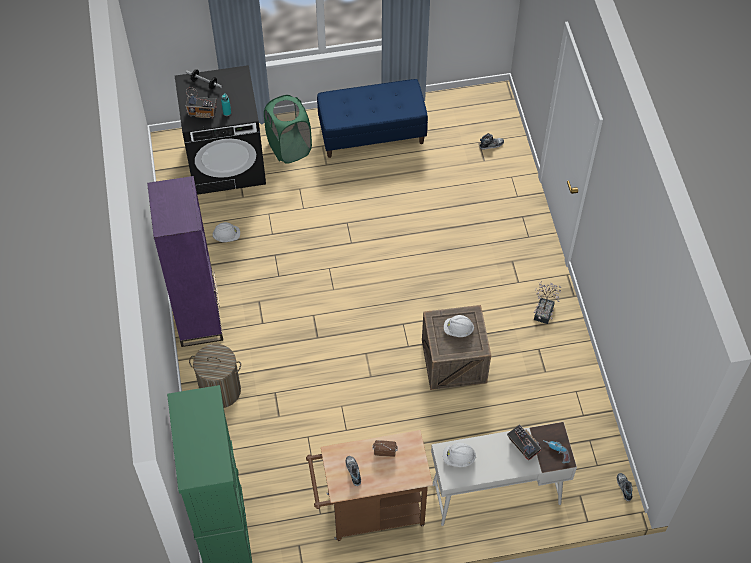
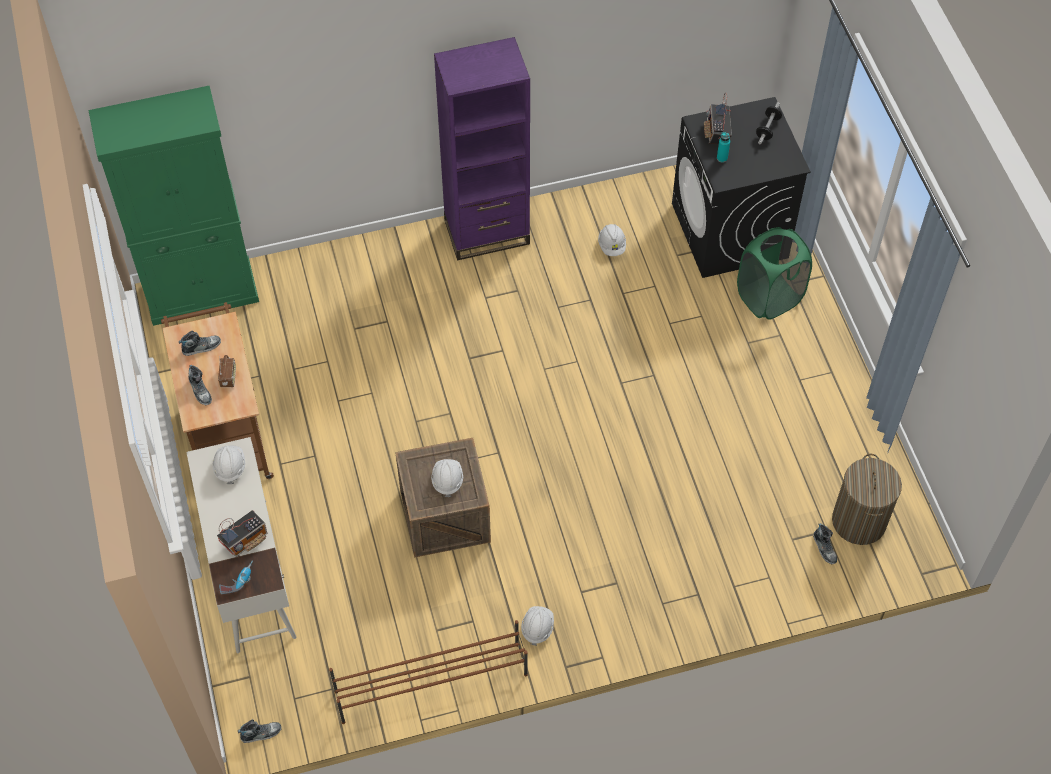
camera: 85 degrees right, 0 degrees up
(220, 390) = (387, 266): laundry basket -> laundry basket (859, 521)
(372, 134) = (813, 393): blue bench -> none
(395, 472) = (200, 390): none -> shoe
(545, 310) = (537, 628): potted plant -> white hard hat
(585, 377) = (430, 682): none -> brown shoe rack

